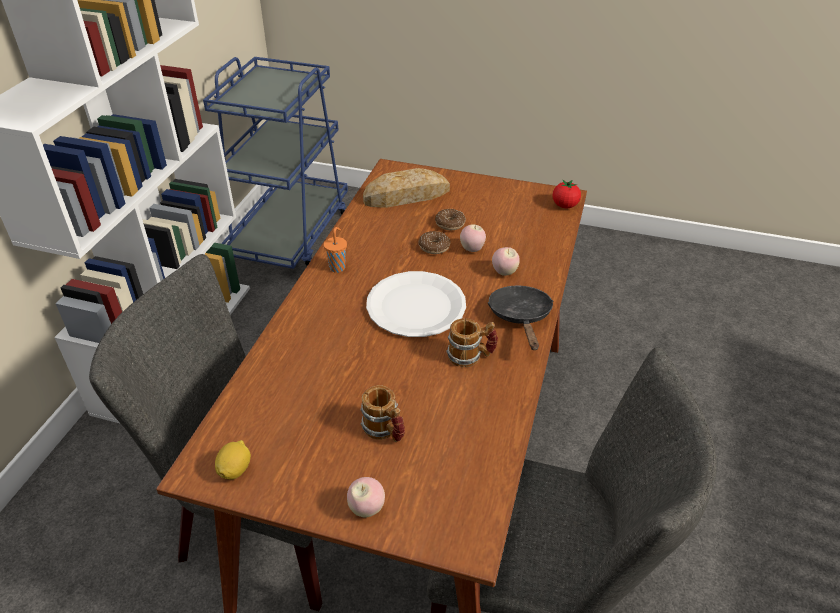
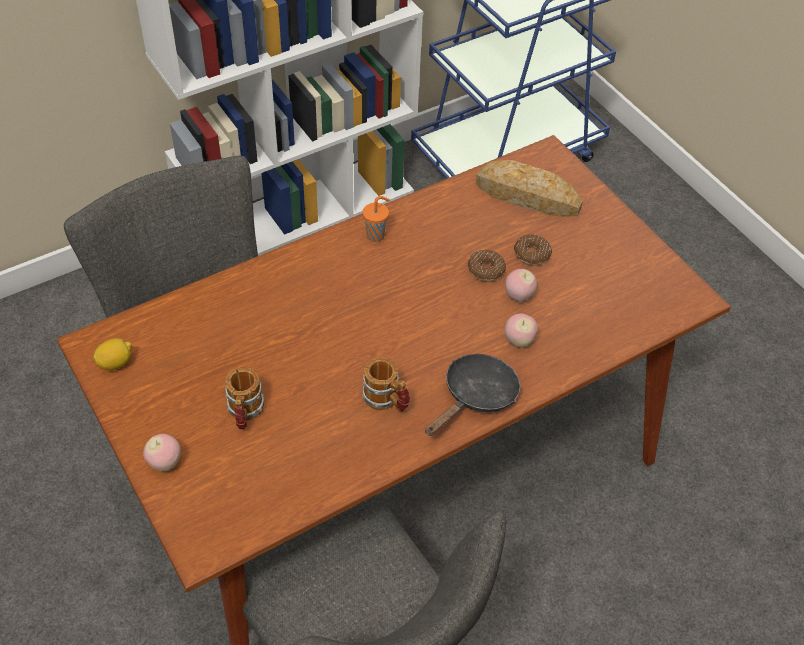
camera: 40 degrees right, 10 degrees up
(416, 306) = (397, 319): white plate -> none
(565, 205) = (679, 309): tomato -> none

